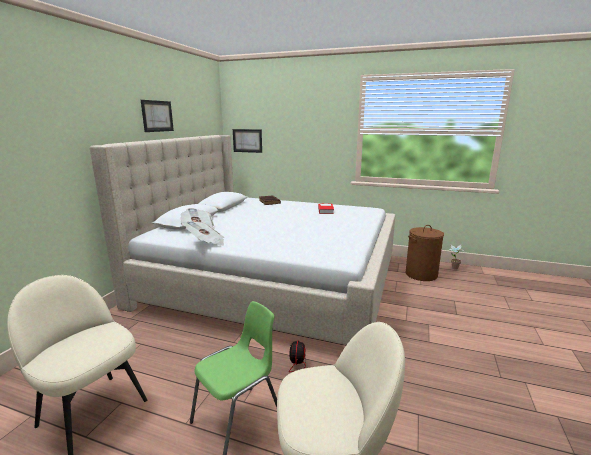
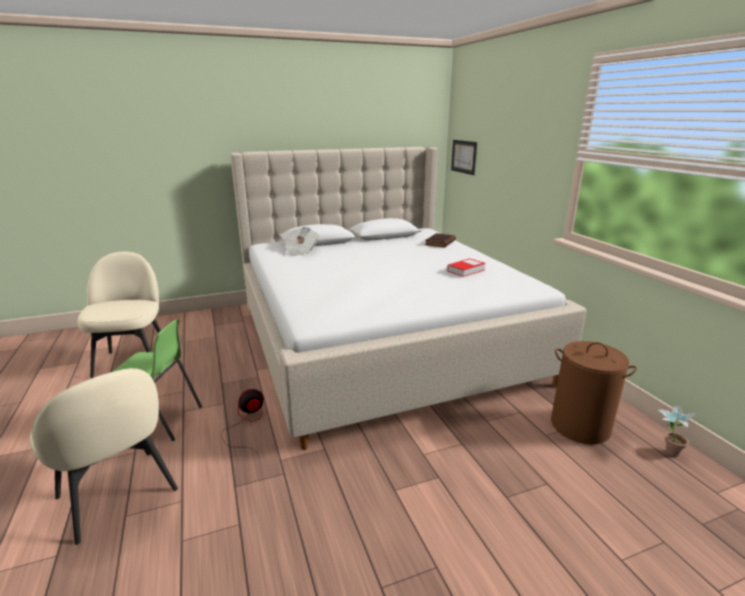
camera: 50 degrees right, 5 degrees up
(157, 116) = (328, 123): picture -> none
(207, 243) = (274, 264): newspaper -> none

